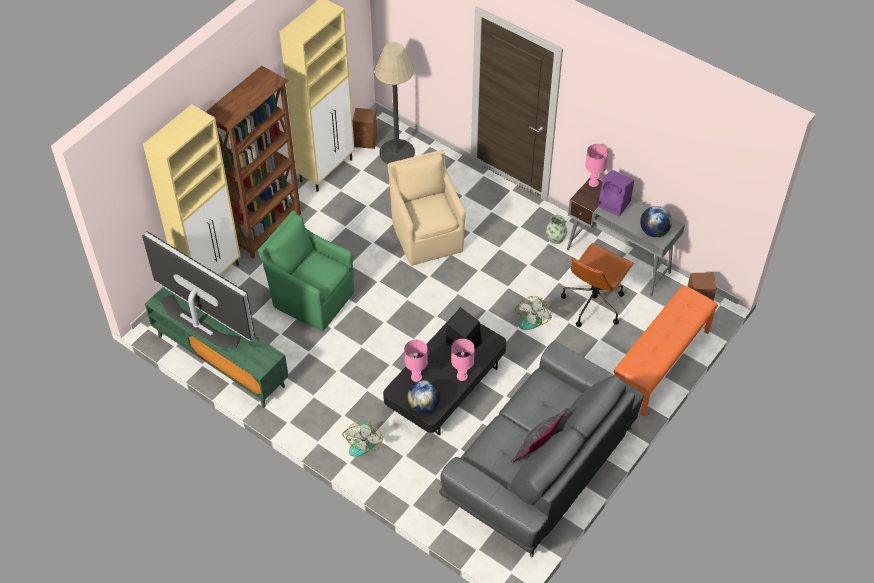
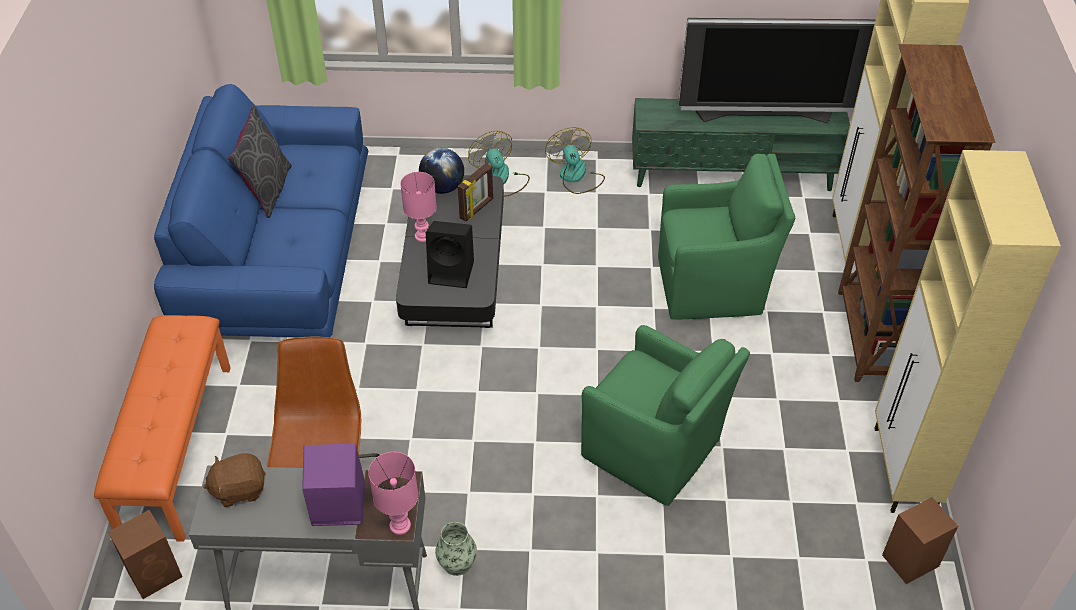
camera: 145 degrees right, 5 degrees down
(397, 153) = (840, 569): floor lamp -> none
(416, 377) = (477, 209): pink table lamp -> picture frame
(427, 235) = (654, 451): beige armchair -> green armchair
(532, 317) = (406, 415): fan -> fan (576, 177)
(540, 464) = (279, 253): grey sofa -> blue sofa
(654, 231) = (239, 489): globe -> brown plush toy

